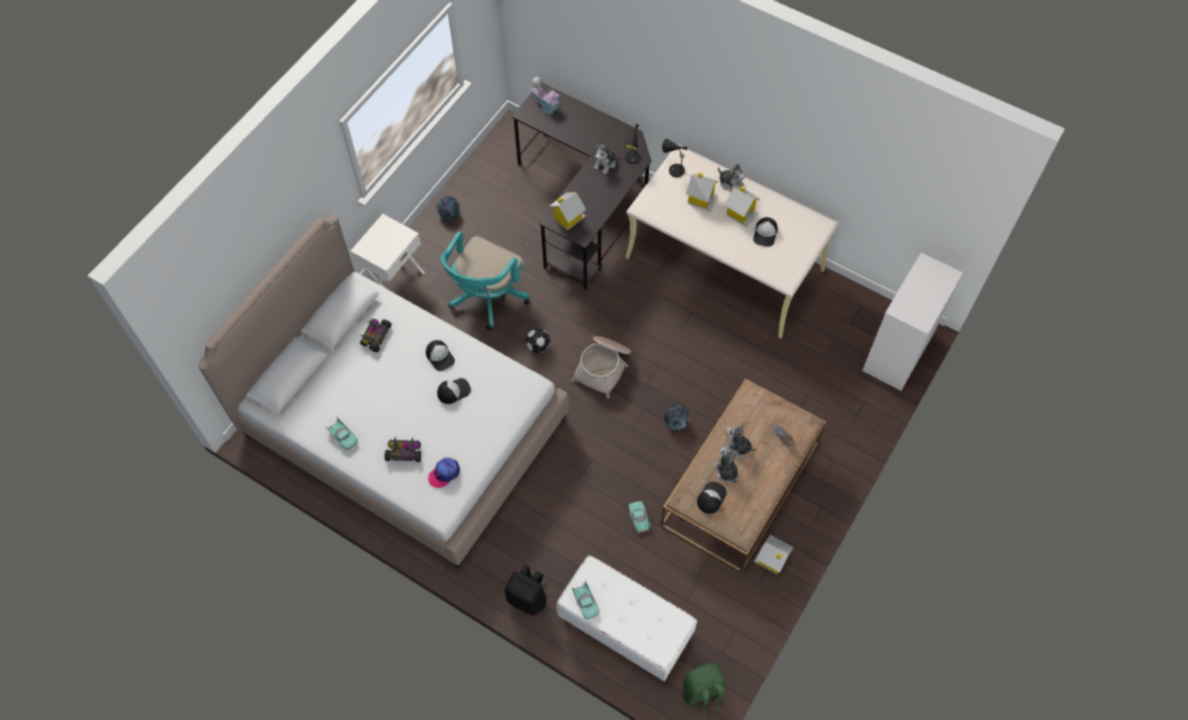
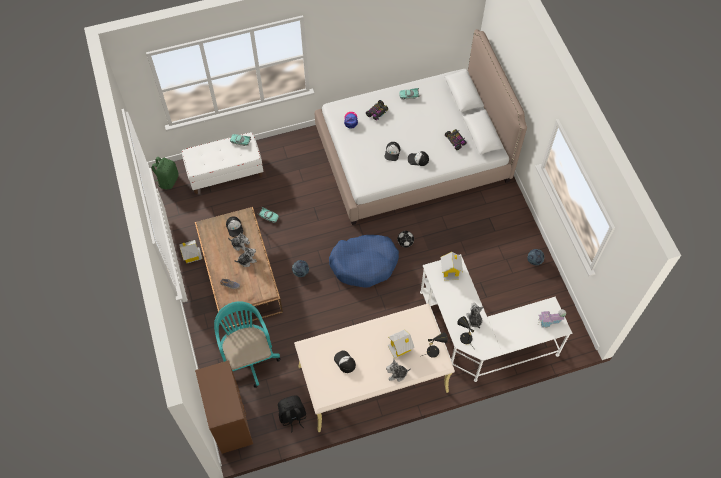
camera: 130 degrees right, 0 degrees up
(394, 279) = (510, 206): white nightstand -> none
(486, 298) = (458, 240): turquoise office chair -> turquoise office chair (248, 356)
(528, 598) = (277, 147): black backpack -> black backpack (292, 417)
(586, 204) = (481, 337): black desk -> white desk
(603, 367) = (364, 263): basket -> blue dog bed
(741, 213) = (371, 361): toy house -> none
(897, 353) = (230, 421): white dresser -> brown dresser

